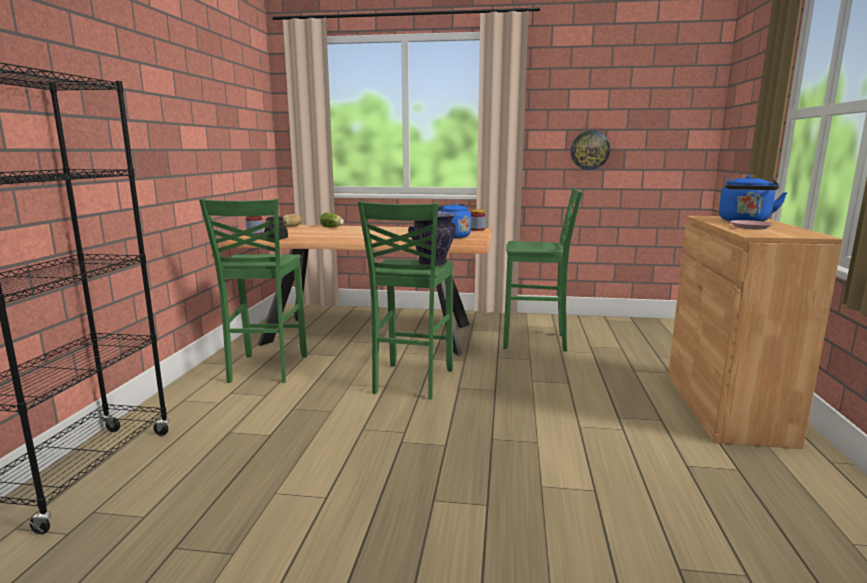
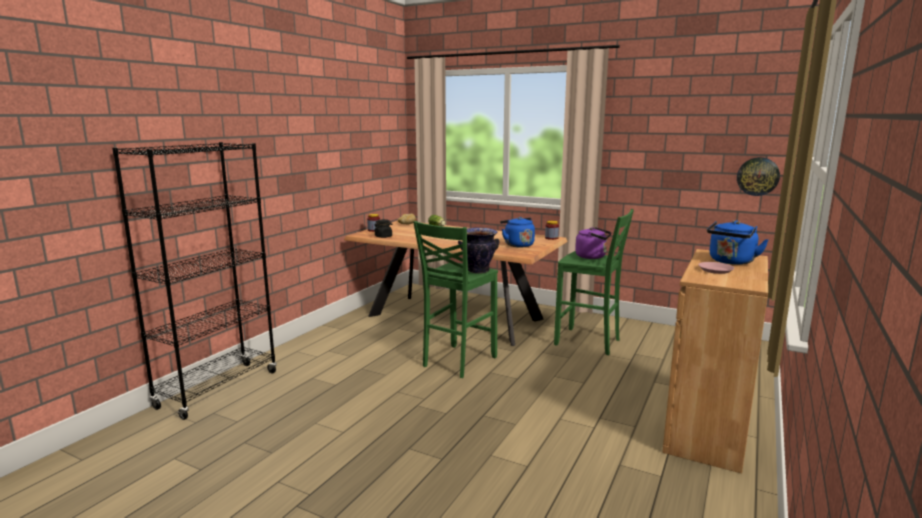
camera: 20 degrees right, 0 degrees up
(265, 369) = (361, 336): green stool -> none
(535, 244) = (592, 256): none -> purple kettle
(590, 150) = (666, 171): wall clock -> wall clock (758, 176)

